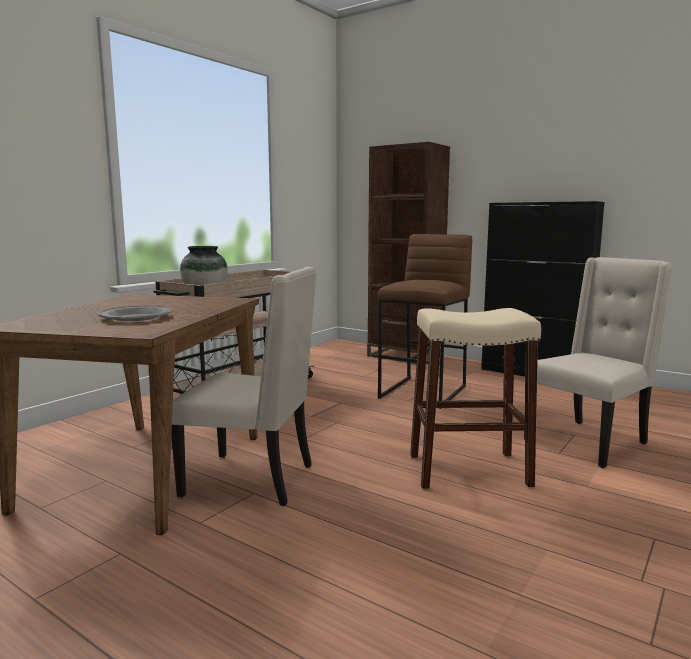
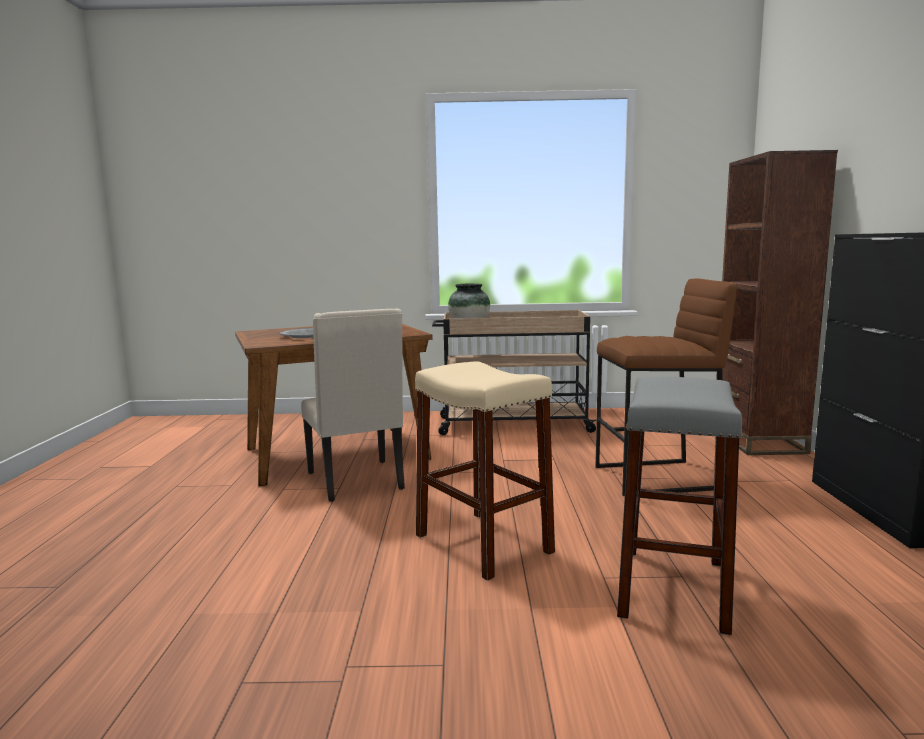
camera: 55 degrees right, 0 degrees up
(588, 442) = (673, 588): beige chair -> grey stool

